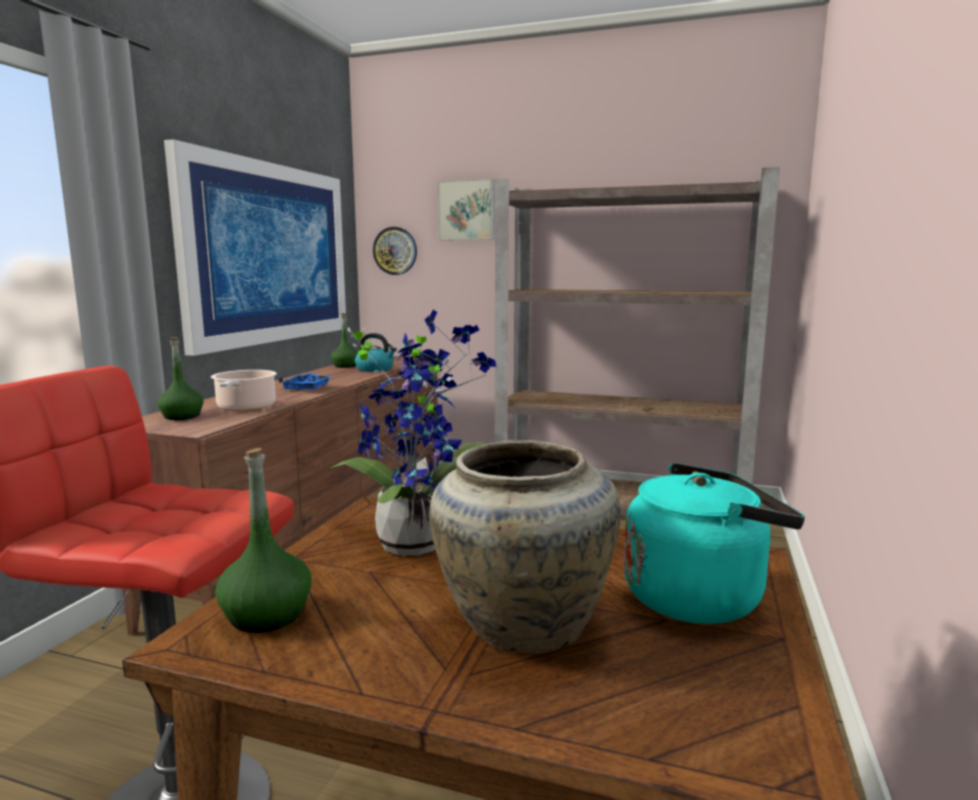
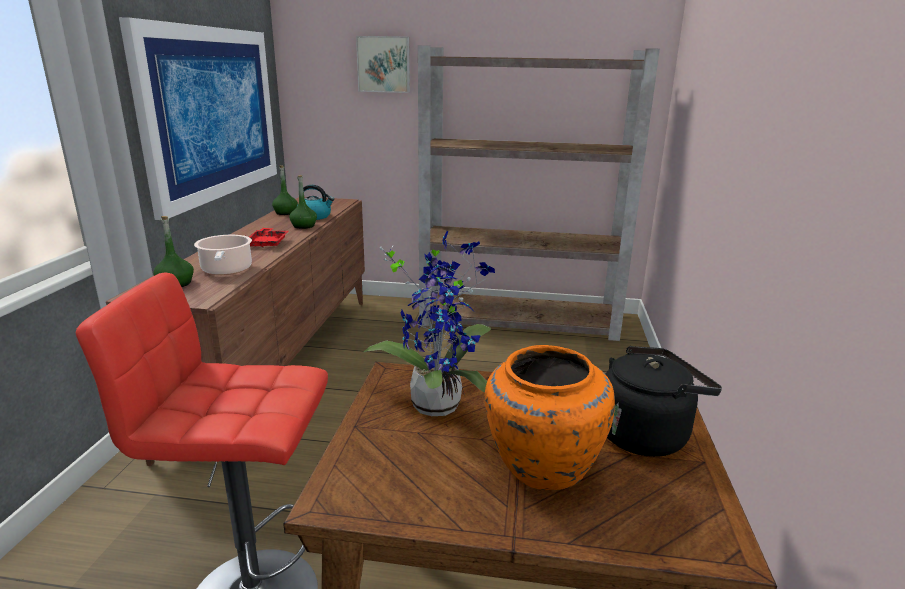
camera: 10 degrees left, 10 degrees up
(266, 615) = (364, 477): green bottle -> green bottle (303, 226)
(308, 388) = (268, 243): blue tray -> red tray
(395, 251) = (316, 99): wall clock -> none
(520, 625) = (540, 467): beige vase -> orange vase
(699, 597) = (646, 434): turquoise kettle -> black kettle

